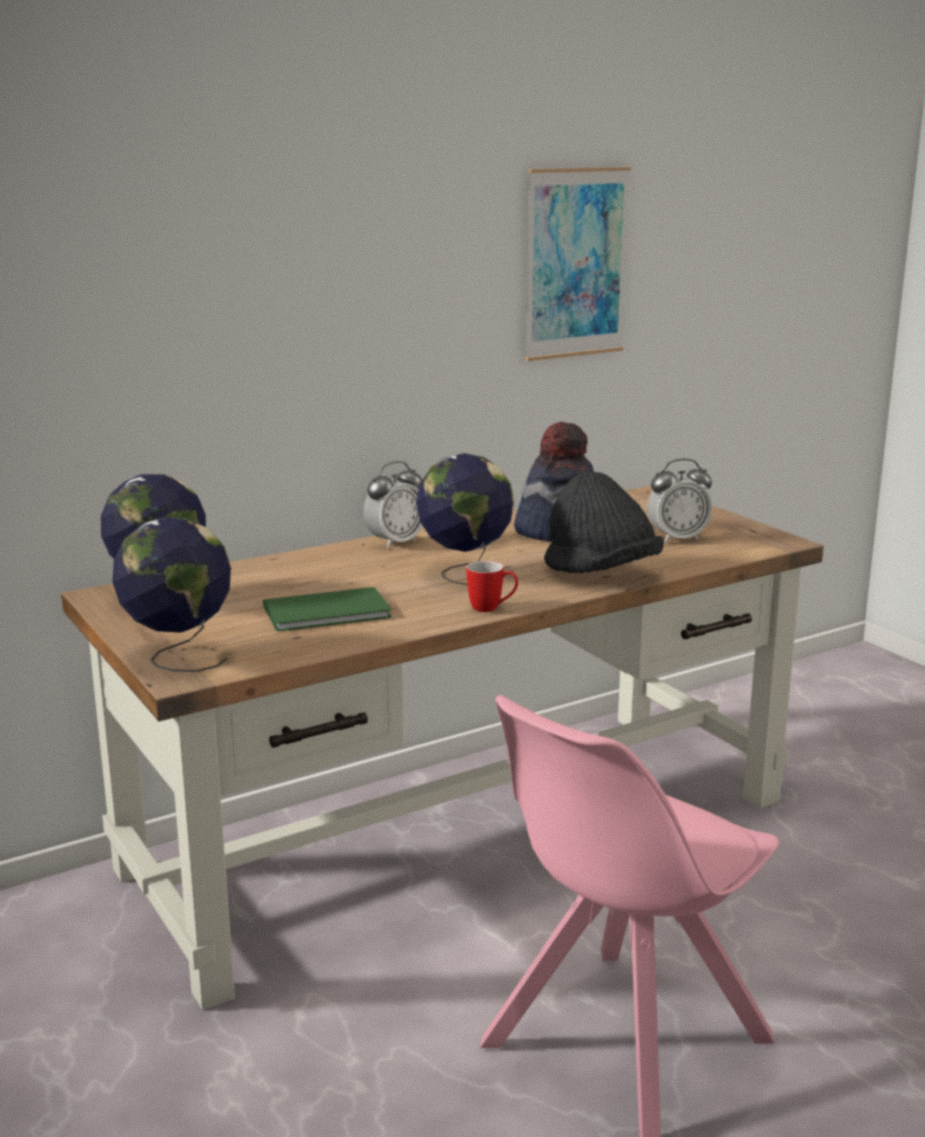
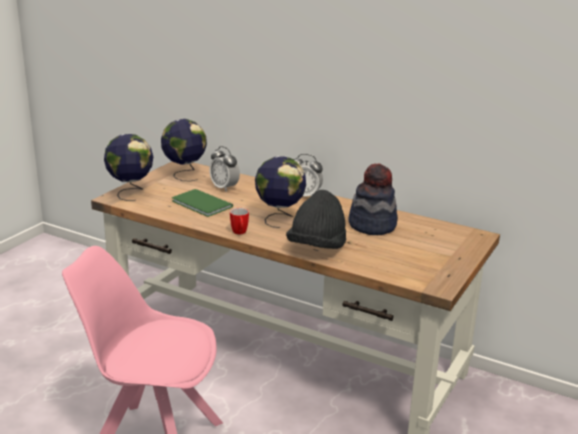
camera: 60 degrees right, 5 degrees up
(576, 263) = (455, 76): picture -> none
(677, 538) = (401, 256): alarm clock -> alarm clock (224, 188)

